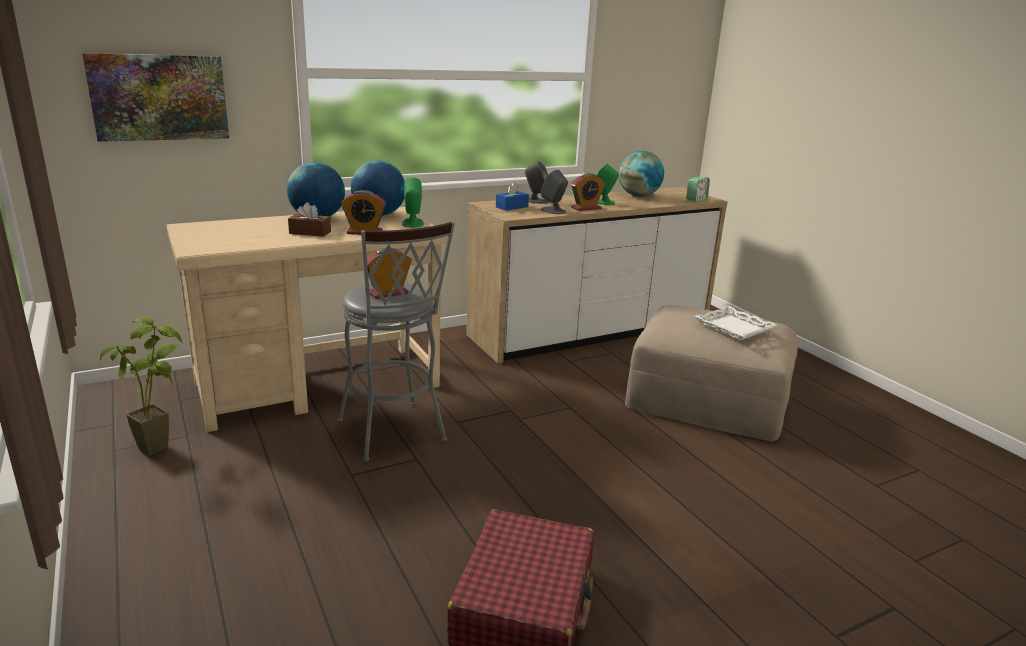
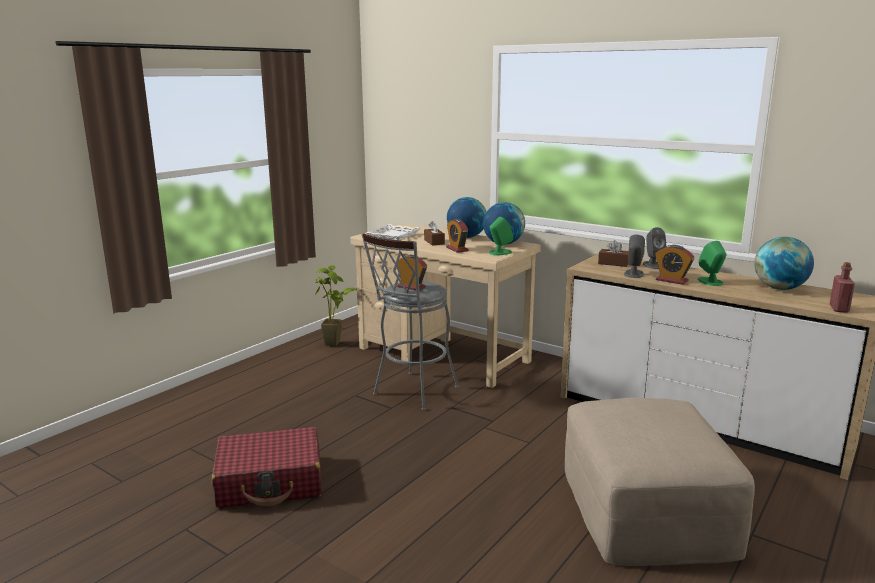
camera: 65 degrees right, 5 degrees down
(159, 97) = (419, 147): picture -> none
(512, 207) = (613, 263): blue tissue box -> brown tissue box
(696, 199) = (839, 309): alarm clock -> red bottle
(734, 328) = (648, 430): white tray -> white tray (394, 236)

